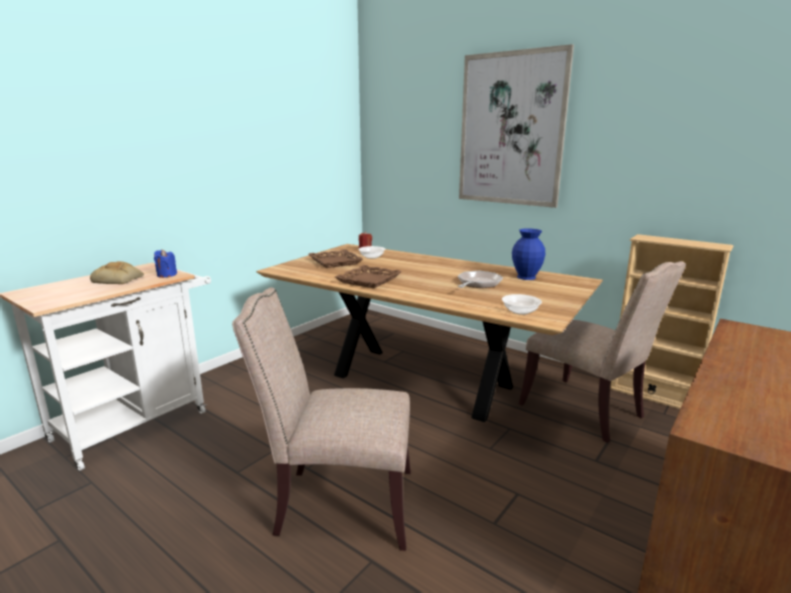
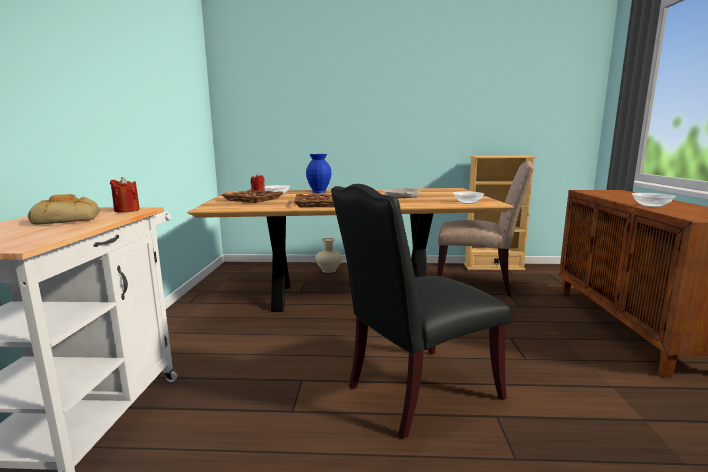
camera: 35 degrees left, 5 degrees down
(166, 275) = (127, 210): blue candle -> red candle
(339, 504) = (417, 393): beige chair -> black chair
(442, 344) = (329, 270): none -> beige vase
(511, 130) = (367, 84): picture -> none
(525, 277) = (420, 191): blue vase -> blue vase (318, 192)
(728, 386) = (651, 206): none -> bowl

